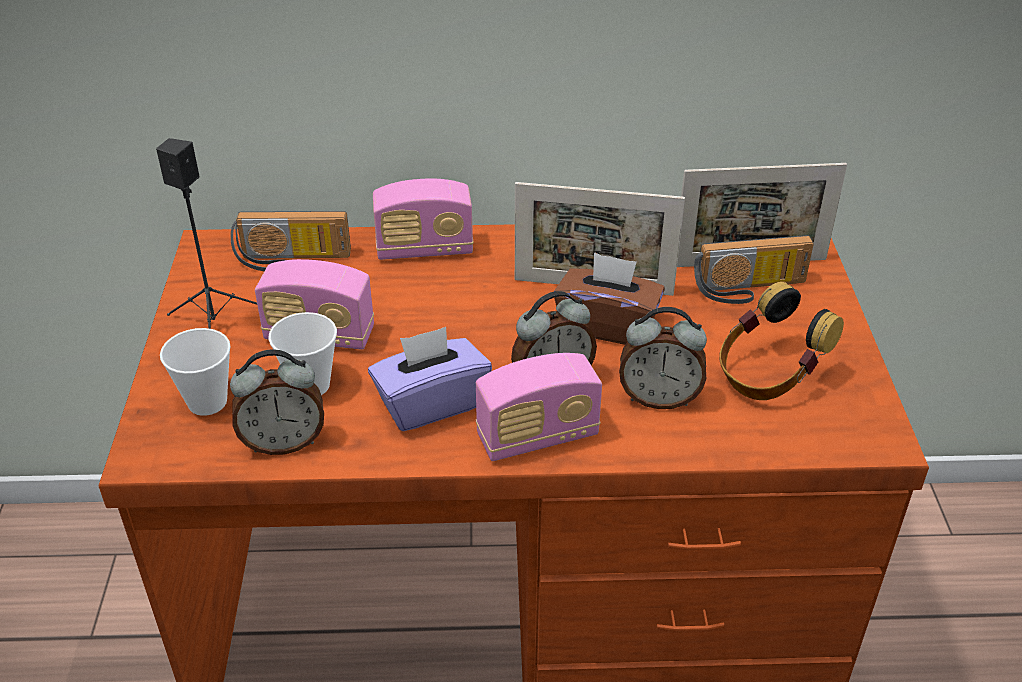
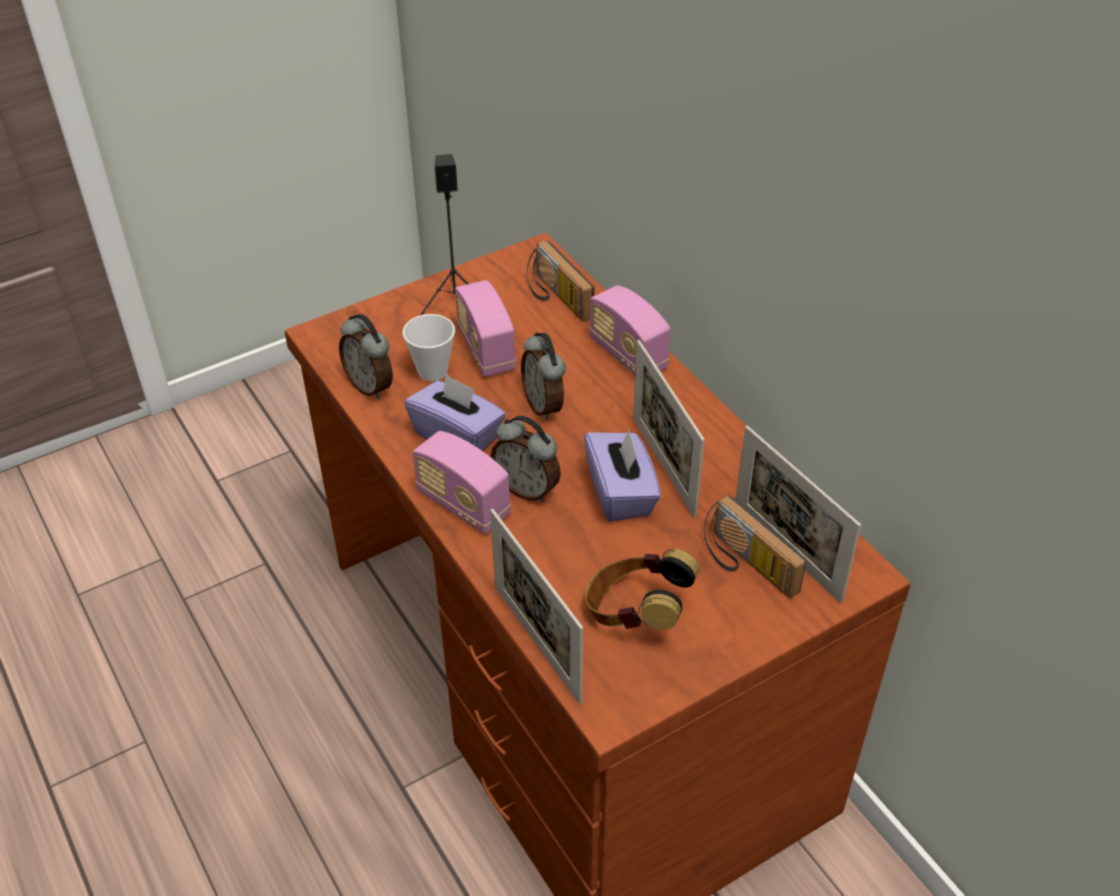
camera: 60 degrees right, 5 degrees up
(207, 402) = (383, 334): cup -> none
(607, 325) = (621, 493): brown tissue box -> purple tissue box
(659, 398) = (556, 556): alarm clock -> alarm clock (544, 405)
(767, 454) = (537, 643): none -> picture frame

